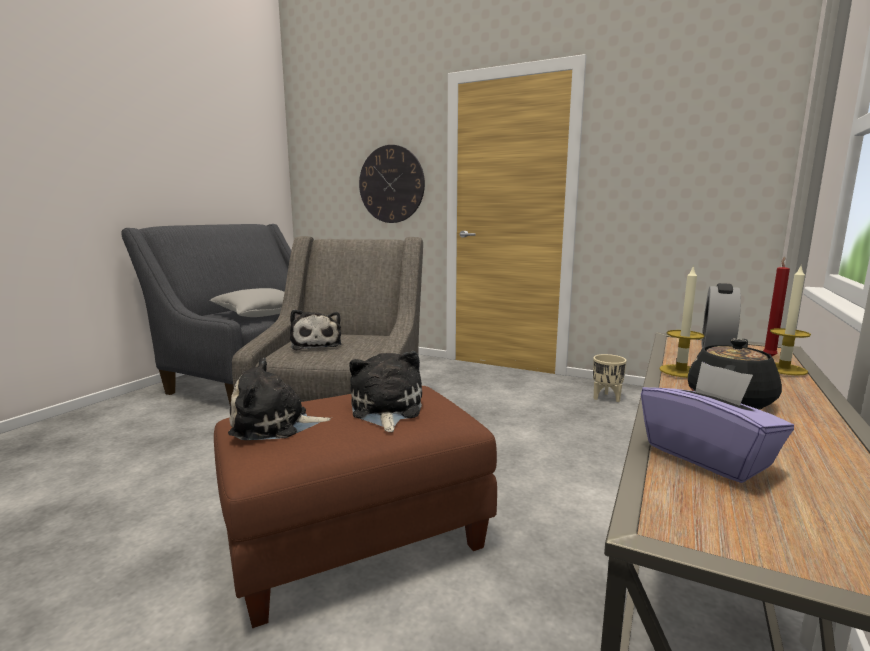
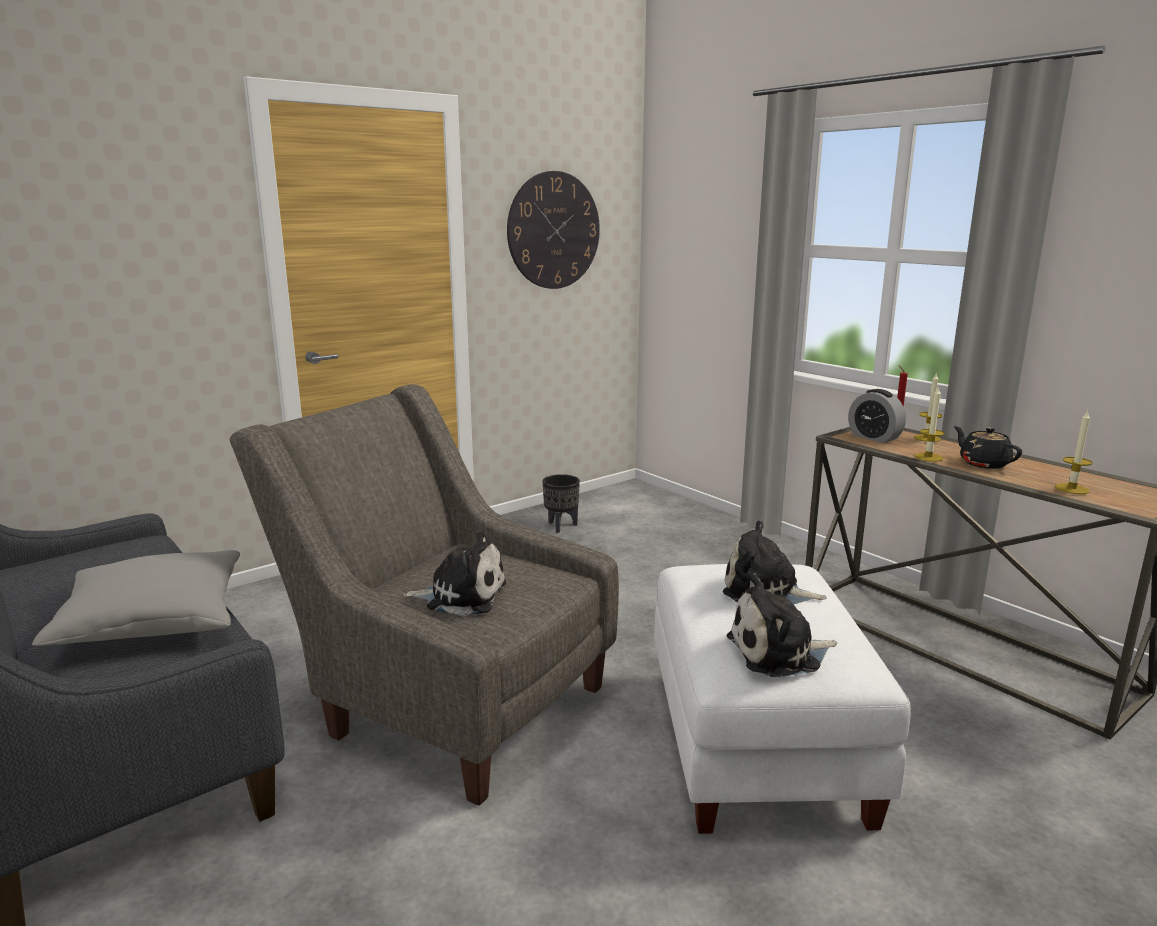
camera: 65 degrees left, 5 degrees up
(275, 425) = (779, 653): plush toy -> plush toy turned 60 degrees clockwise
(355, 539) = (759, 744): brown ottoman -> white ottoman
(391, 184) = (139, 279): wall clock -> wall clock (553, 230)
(606, 398) = (561, 526): beige planter -> black planter
(707, 456) = (1071, 489): purple tissue box -> candle

